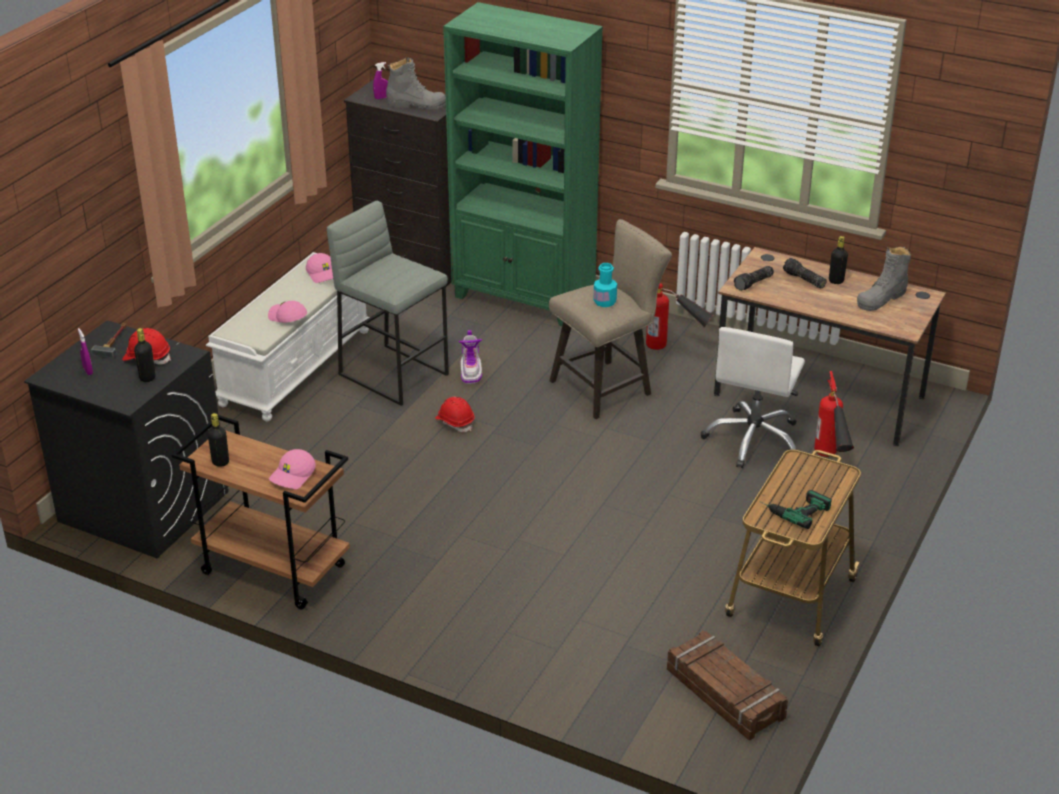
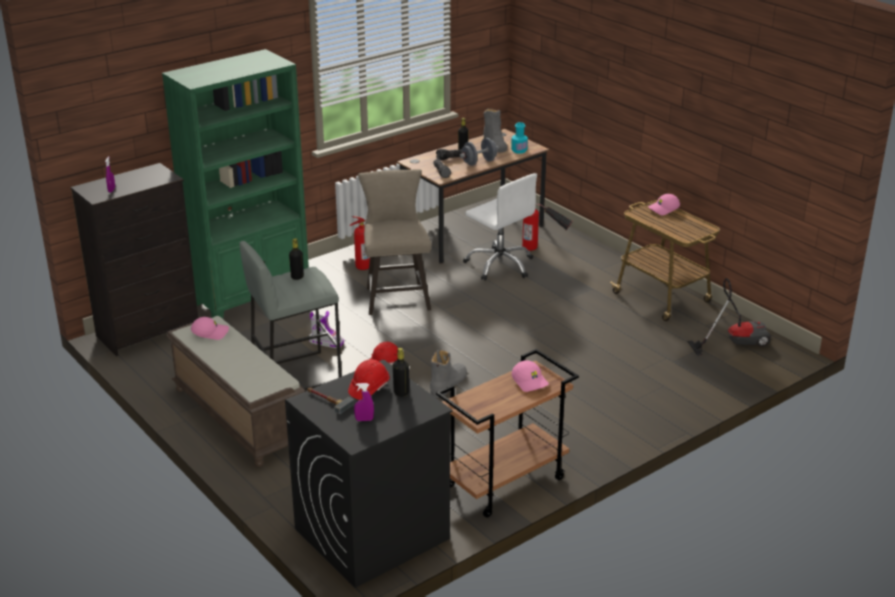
camera: 65 degrees left, 5 degrees down
(220, 462) = (489, 409): black bottle -> black bottle (297, 277)
(287, 317) = (261, 362): pink cap -> pink cap (663, 209)
(295, 366) = (237, 417): white bench -> brown bench
(416, 104) = (144, 180): grey boot -> grey boot (448, 384)
(605, 302) = (401, 226): turquoise bottle -> turquoise bottle (519, 150)
(724, 694) = (734, 342): crate -> vacuum cleaner
(793, 508) = (682, 226): power drill -> none
(812, 301) = (479, 162): none -> grey dumbbell

